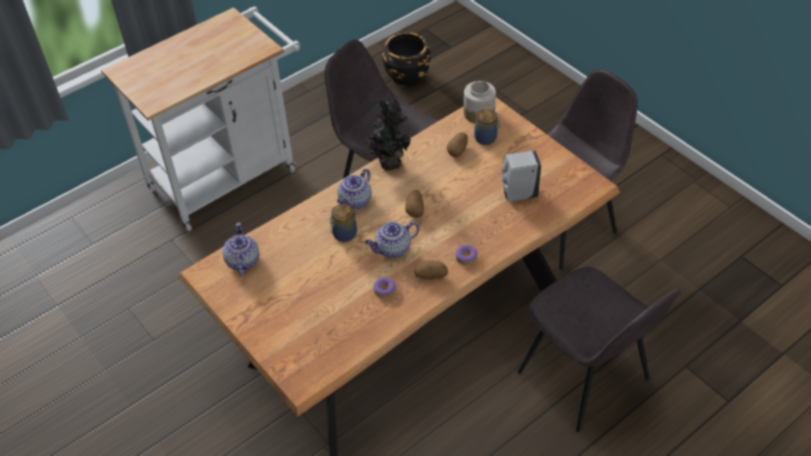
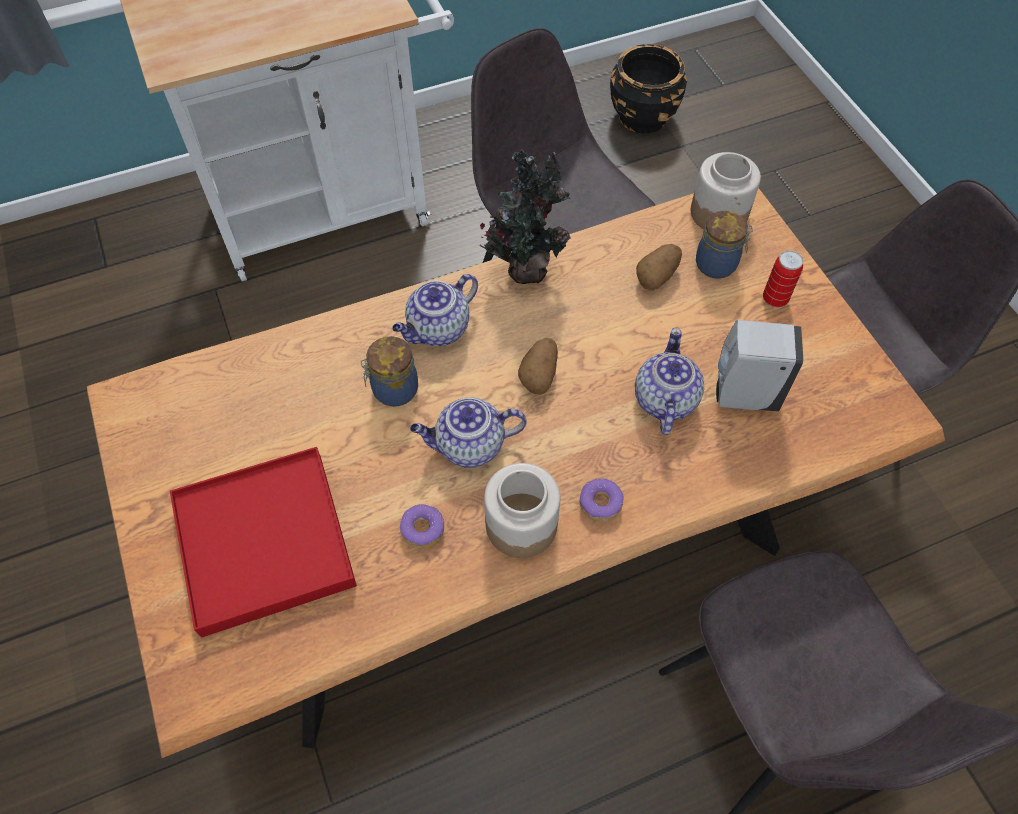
camera: 15 degrees right, 10 degrees up
(242, 261) = (197, 395): teapot -> teapot (664, 400)
(309, 315) = (265, 542): none -> red tray
(431, 276) = (521, 524): potato -> jar
(520, 147) = (775, 299): none -> can

